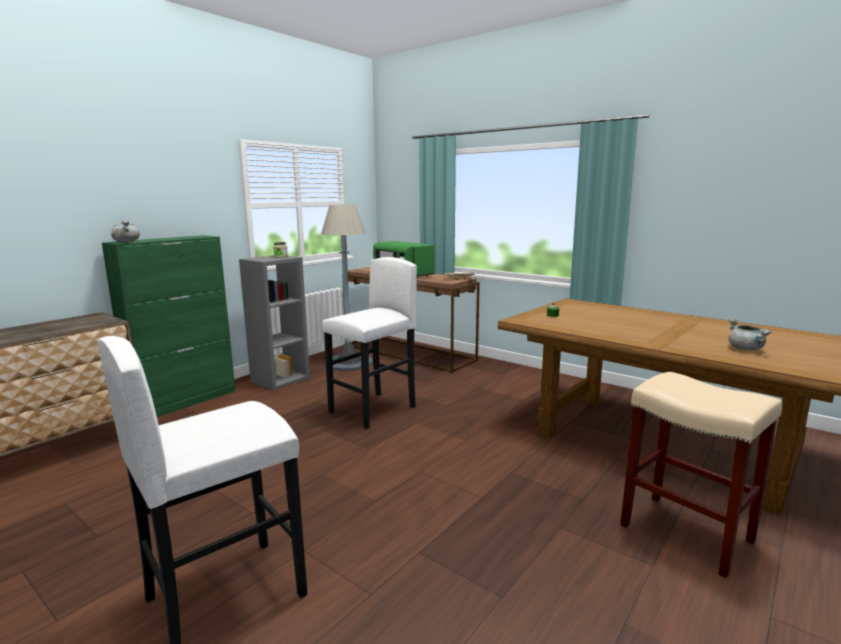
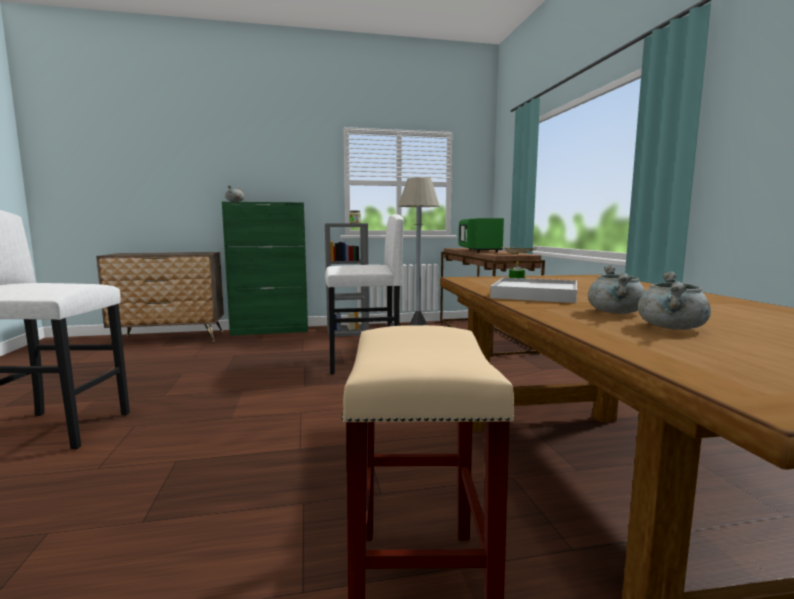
camera: 40 degrees right, 5 degrees down
(620, 332) = (535, 295): none -> white tray
(699, 342) = (616, 313): none -> grey cooking pot

